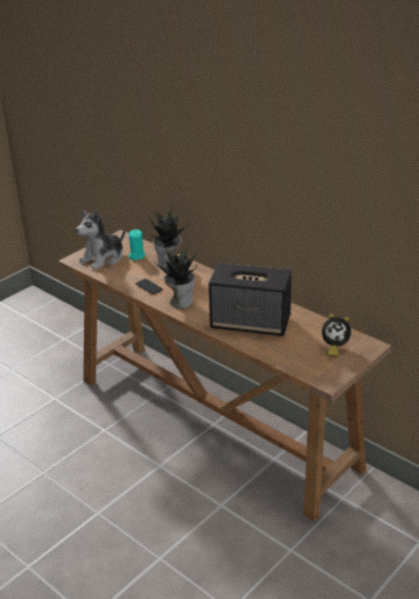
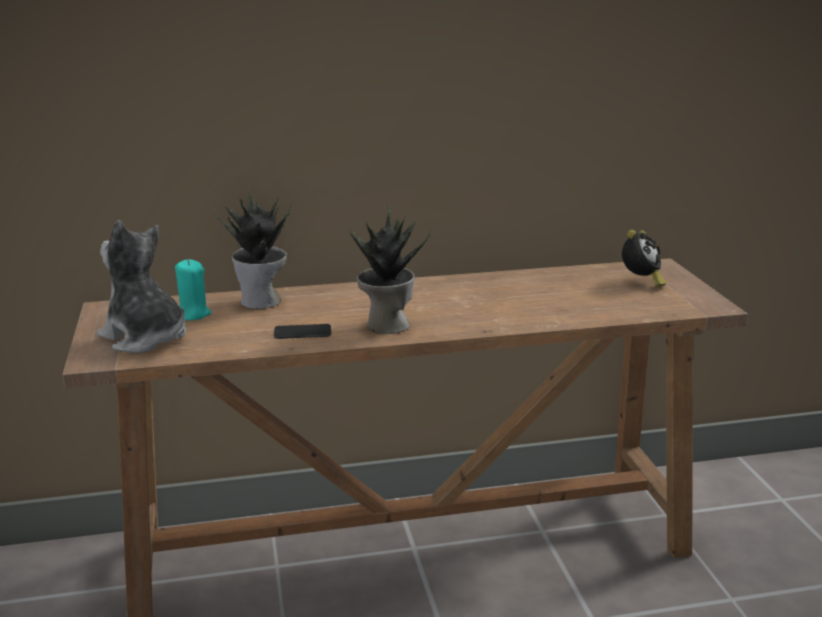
camera: 55 degrees left, 10 degrees down
(103, 258) = (145, 338): plush toy -> plush toy turned 135 degrees clockwise
(251, 323) = (517, 303): speaker -> none

